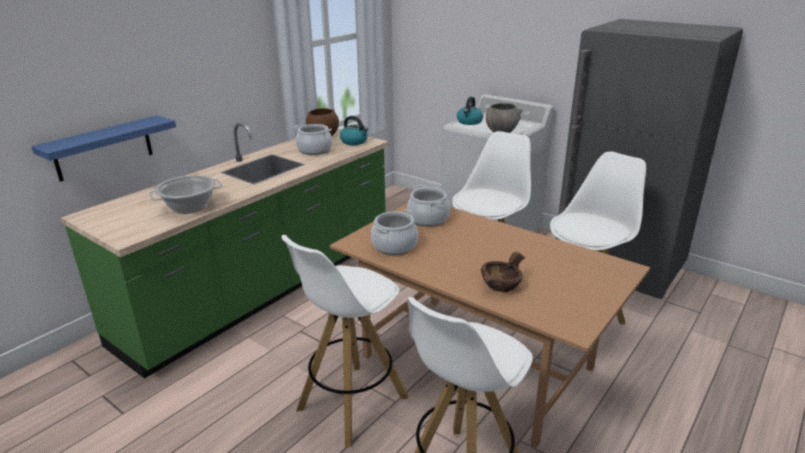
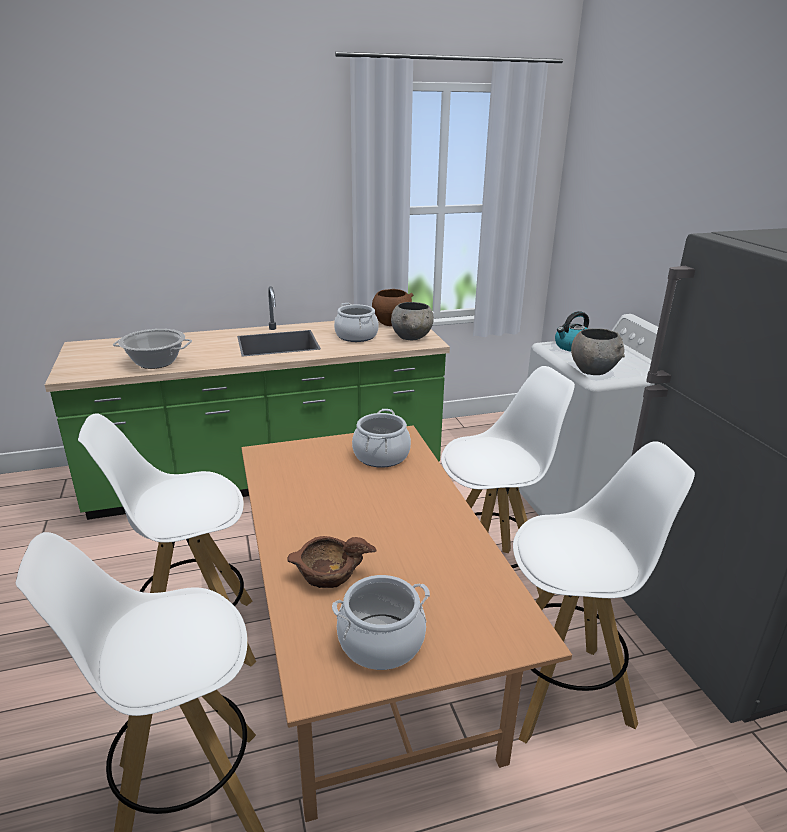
camera: 35 degrees right, 0 degrees up
(103, 148) = (132, 285): blue shelf -> none
(354, 141) = (412, 337): kettle -> grey bowl
(394, 246) = (296, 474): cooking pot -> cooking pot (381, 642)

